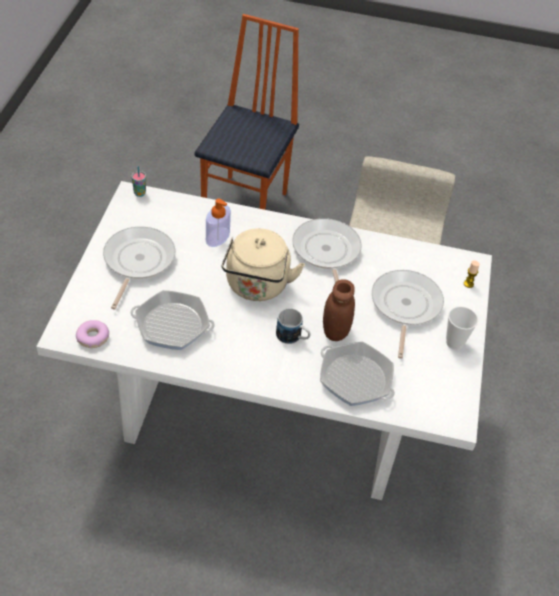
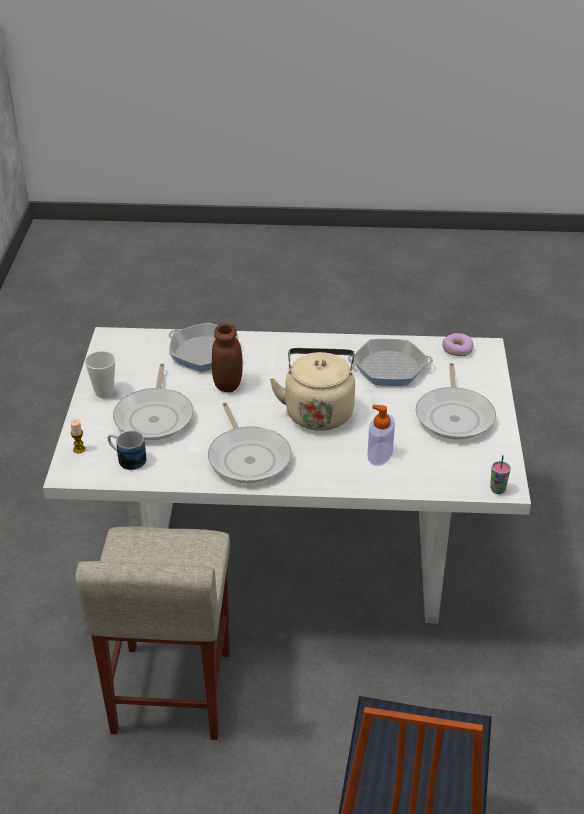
camera: 175 degrees right, 10 degrees down
(293, 337) = (269, 375): mug -> mug (127, 459)

